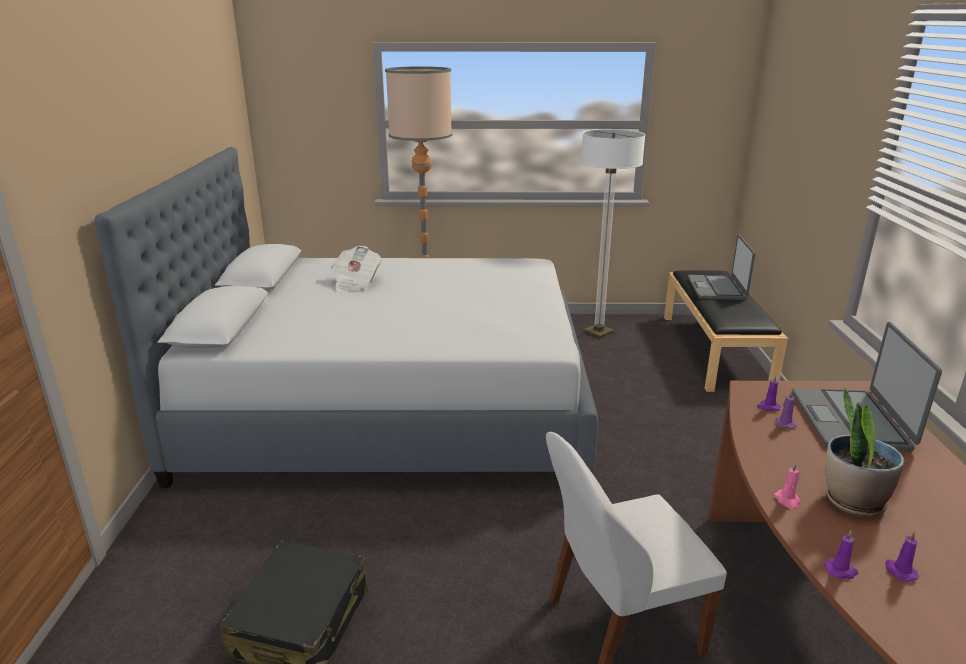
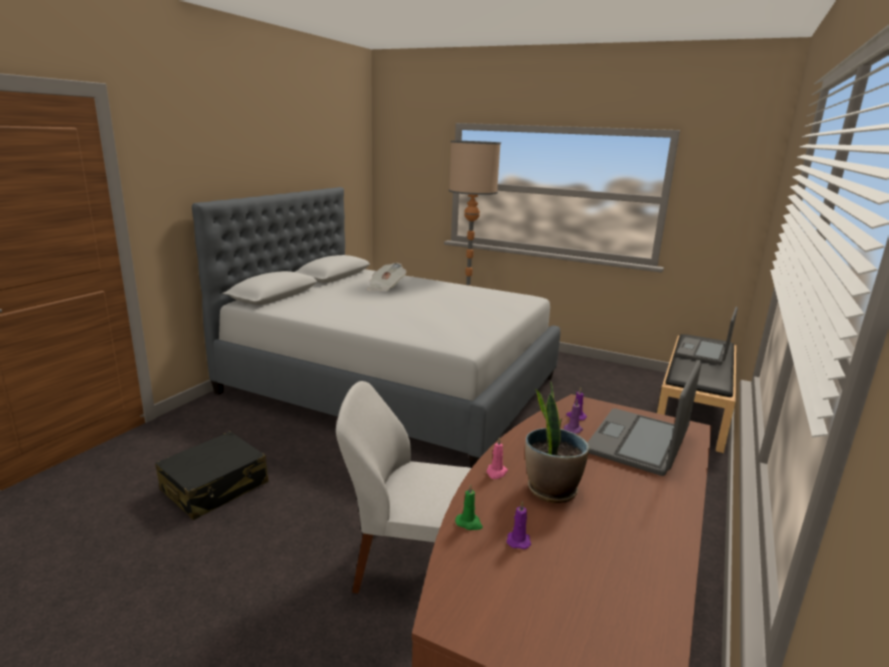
camera: 25 degrees right, 5 degrees down
(598, 332) = (599, 374): floor lamp -> none
(841, 571) = (469, 523): purple candle -> green candle

